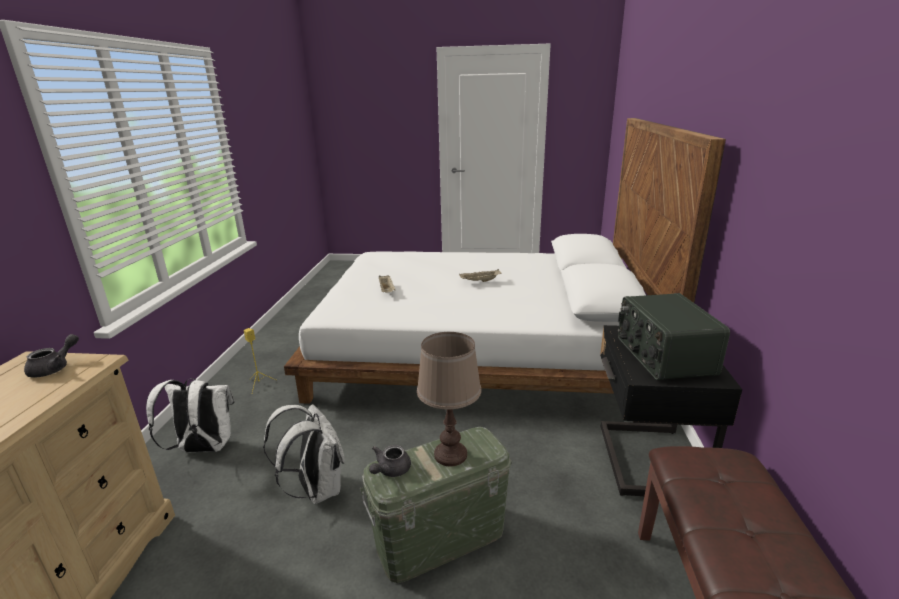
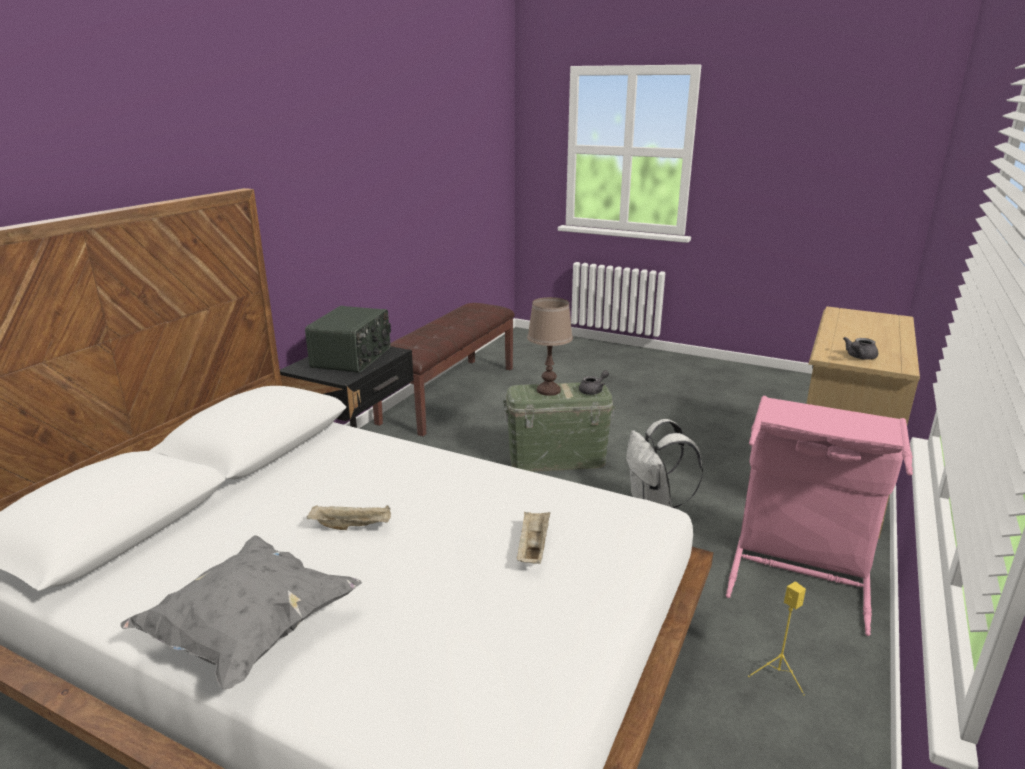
camera: 160 degrees left, 0 degrees up
(203, 448) = (800, 574): white backpack -> pink laundry basket
(475, 257) = (250, 632): none -> grey pillow

